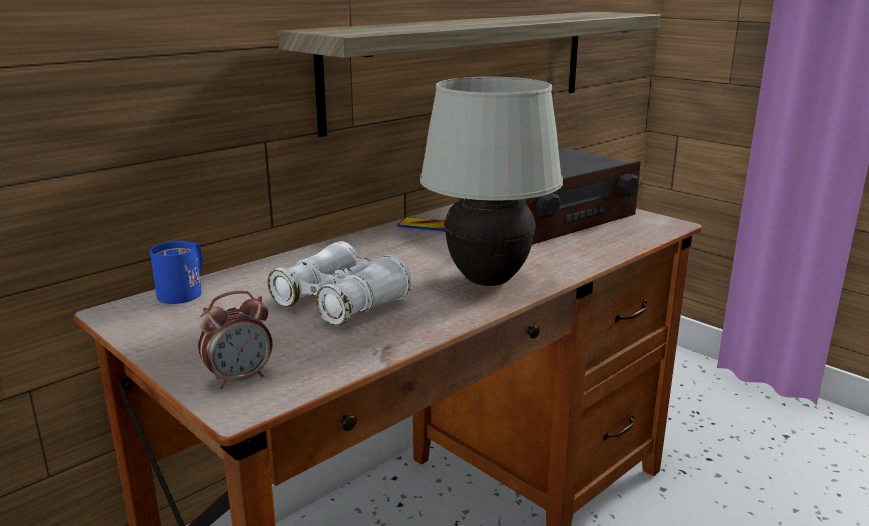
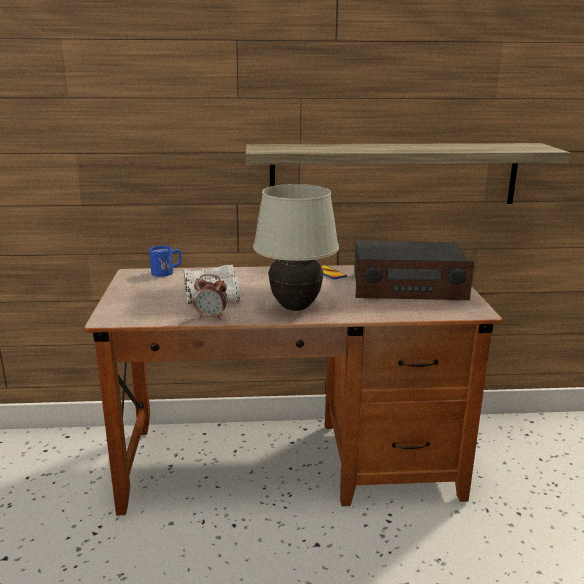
camera: 40 degrees right, 0 degrees up
(240, 379) = (122, 311): alarm clock -> alarm clock (211, 317)

